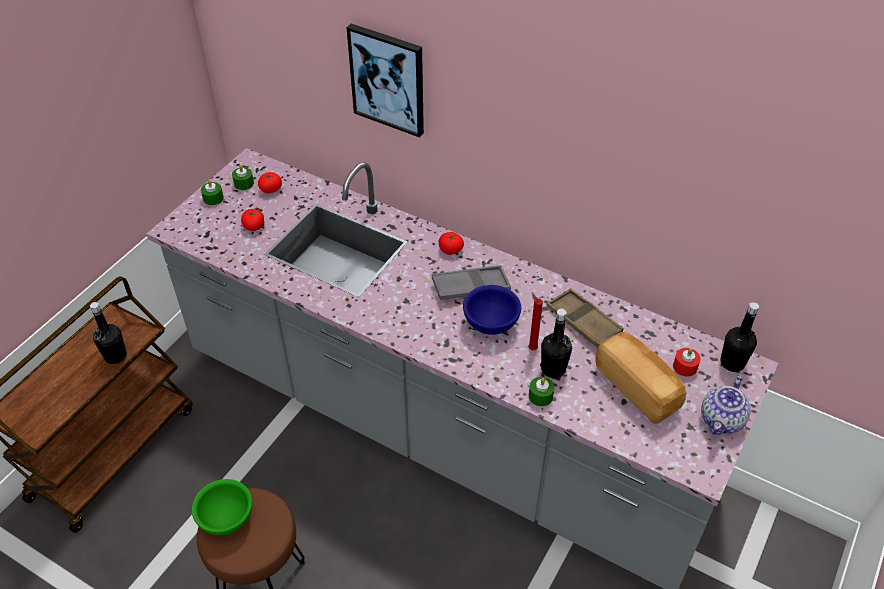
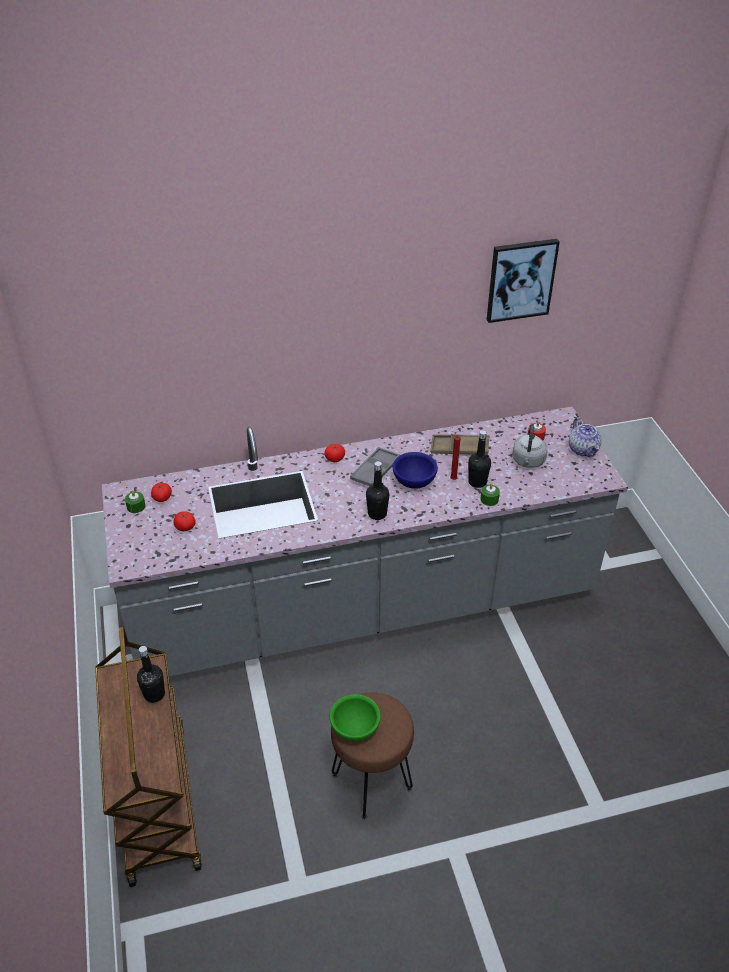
camera: 45 degrees left, 5 degrees down
(213, 198) = (127, 529): green candle -> none
(388, 79) = (249, 351): picture -> picture (520, 280)
(637, 387) = (528, 462): bread -> grey kettle
(732, 363) = (553, 420): black bottle -> black bottle (377, 514)

